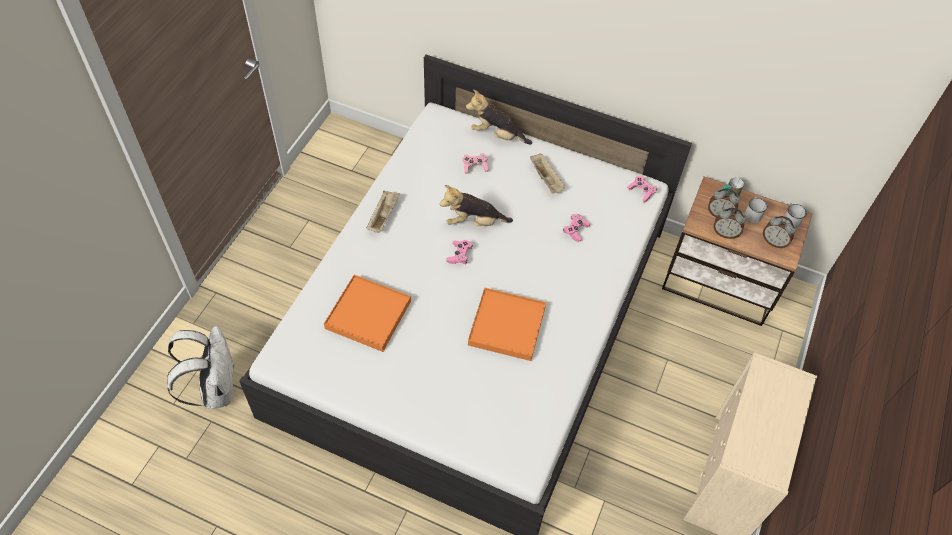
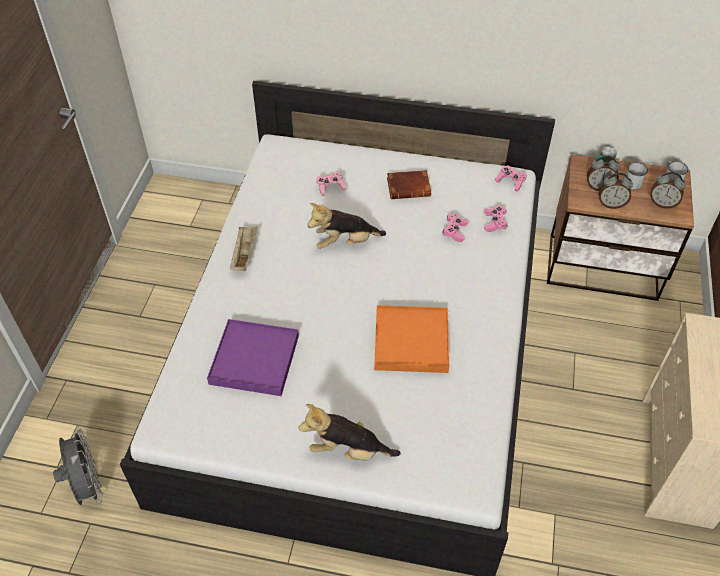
camera: 10 degrees left, 5 degrees down
(215, 389) = (87, 486): white backpack -> grey fan
(368, 314) = (254, 359): orange tray -> purple tray
(459, 255) = (339, 278): pink game controller -> pink game controller (494, 223)
(497, 135) = (345, 153): plush toy -> plush toy (348, 450)
(546, 179) = (409, 187): beige tray -> brown book

